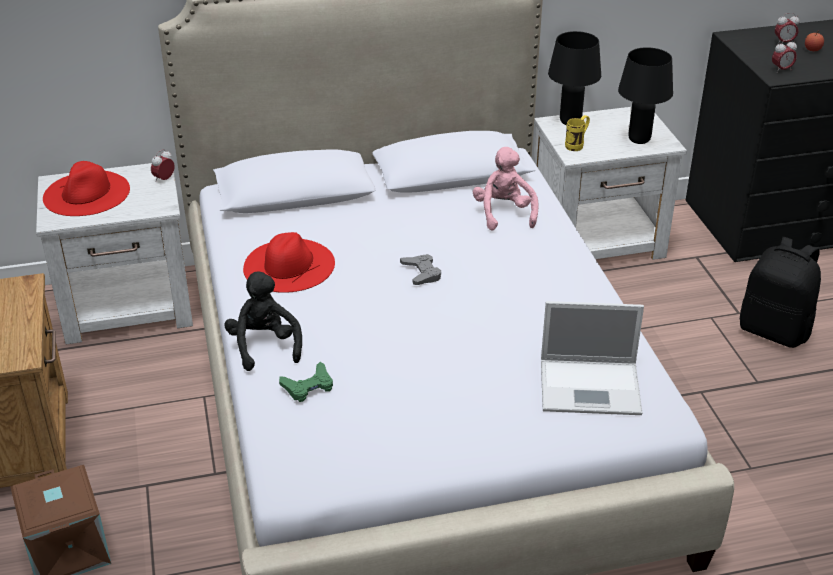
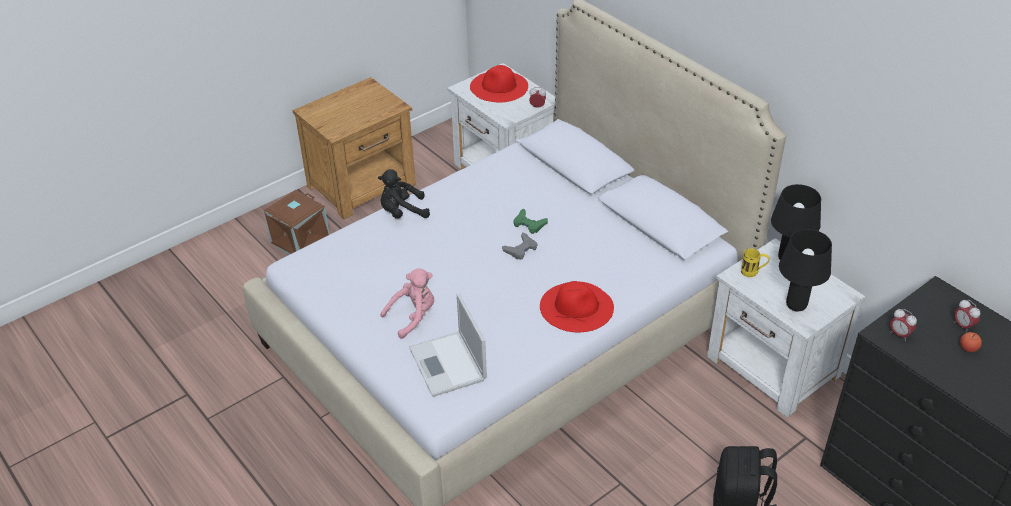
camera: 65 degrees right, 5 degrees up
(264, 346) = (402, 212): black plush toy -> black plush toy turned 150 degrees counterclockwise
(289, 265) = (488, 191): red hat -> red hat (576, 306)
(308, 386) = (373, 242): green game controller -> green game controller (529, 224)
(504, 213) = (626, 265): pink plush toy -> pink plush toy (413, 316)

